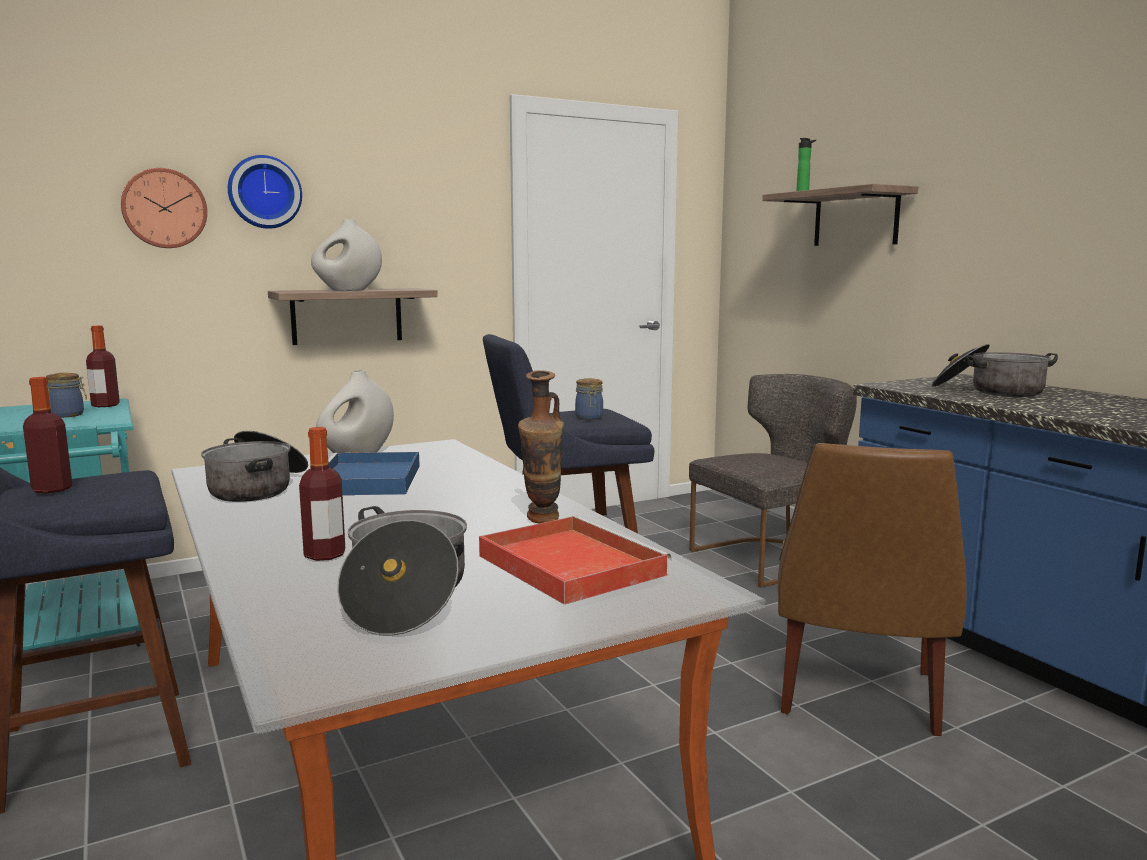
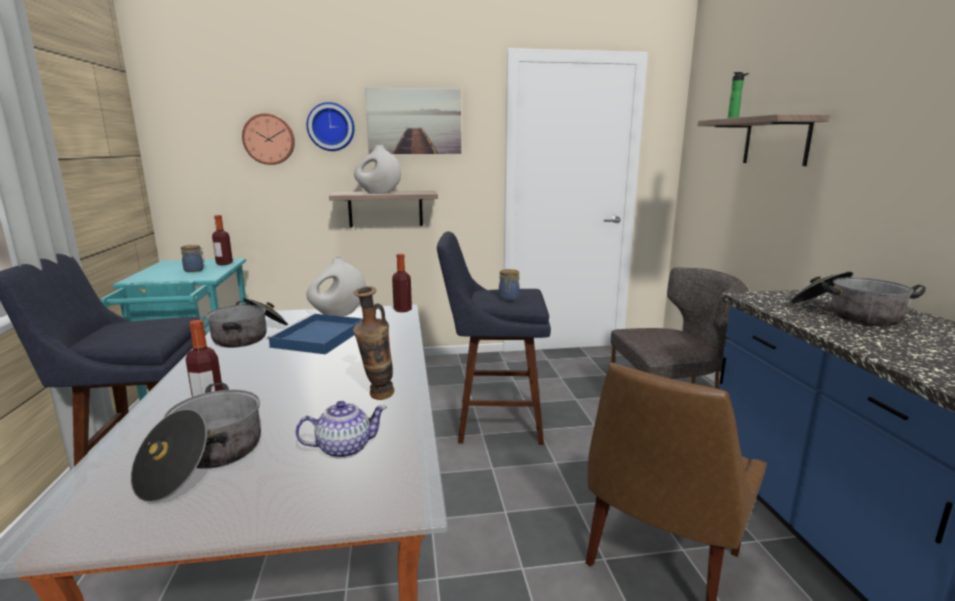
camera: 20 degrees right, 5 degrees up
(52, 489) = (119, 329): bottle -> bottle (402, 310)
(388, 188) = (414, 121): none -> picture
(567, 564) = (343, 448): red tray -> teapot

